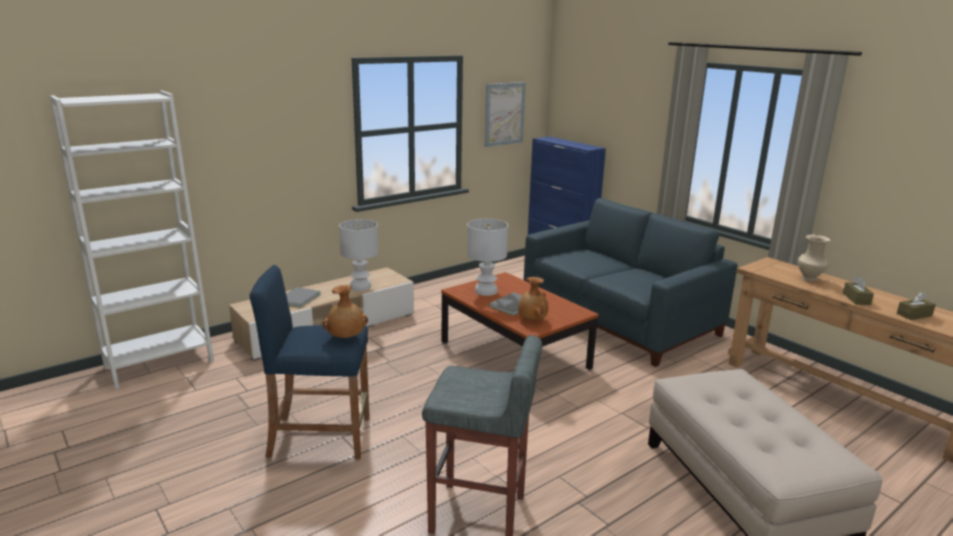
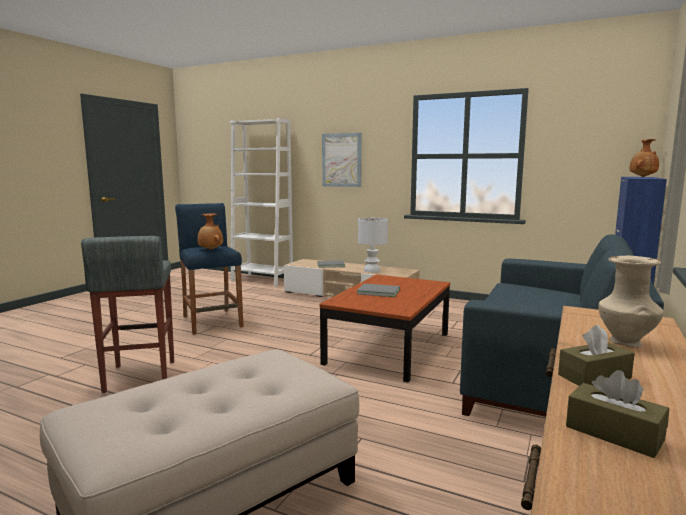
camera: 65 degrees right, 10 degrees down
(485, 291) = (393, 282): white table lamp -> none
(504, 114) = (586, 148): picture -> picture (341, 160)
(531, 319) = (357, 299): brown vase -> brown vase (642, 176)

